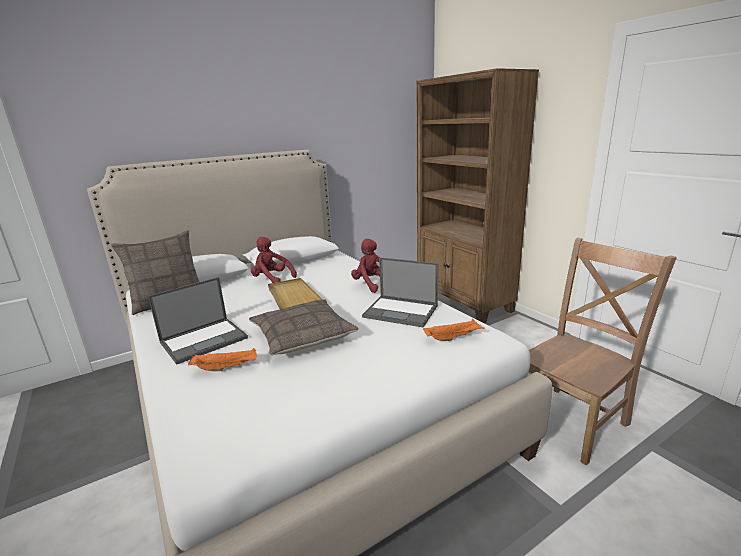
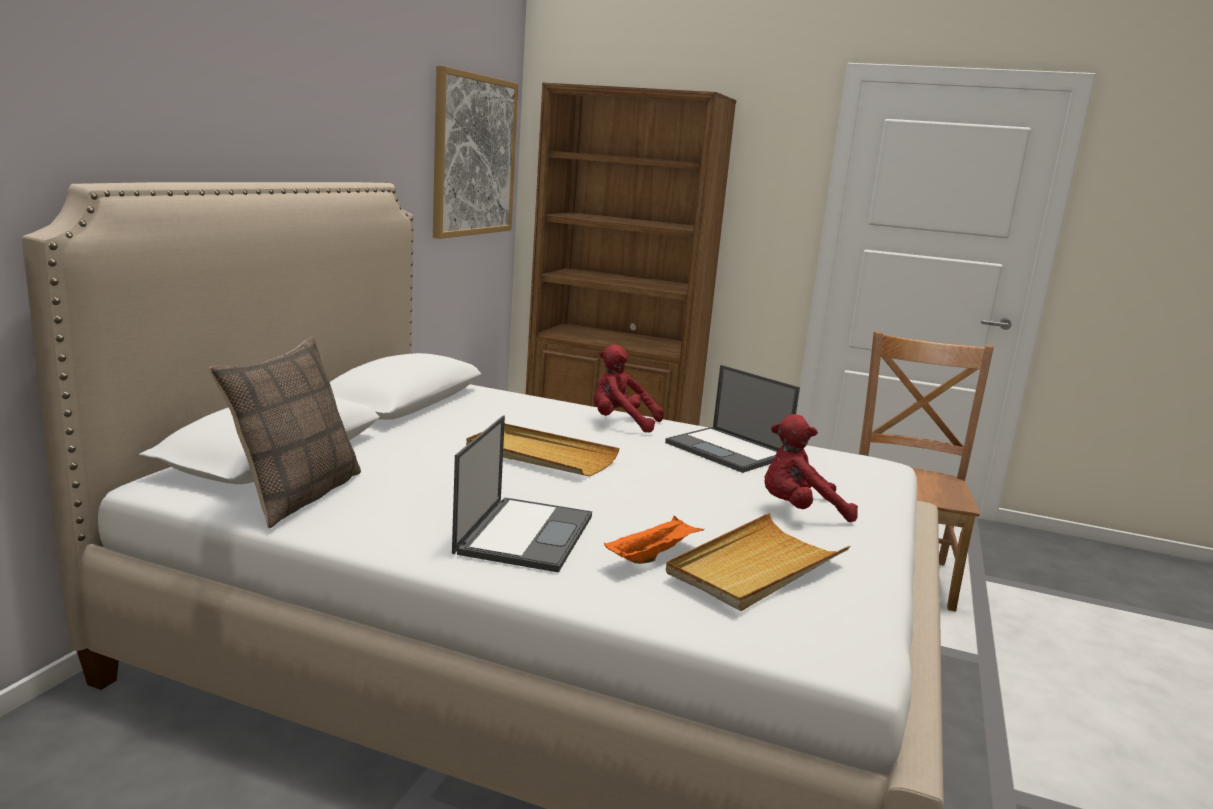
camera: 40 degrees left, 5 degrees down
(257, 391) = (756, 567): none -> beige tray
(272, 279) = (432, 434): red plush toy -> red plush toy (799, 511)
(302, 335) = (664, 499): pillow -> none
(389, 128) = (474, 156): none -> picture
(401, 311) = (728, 450): laptop -> laptop turned 60 degrees clockwise
(453, 337) = (840, 468): orange tray -> none

